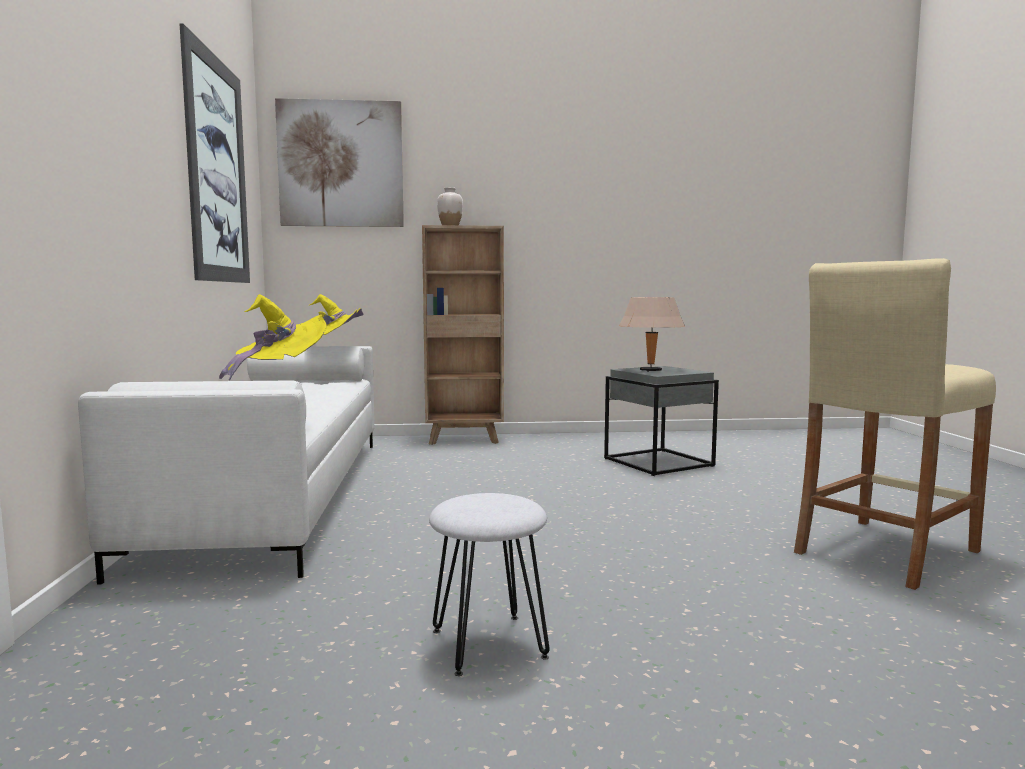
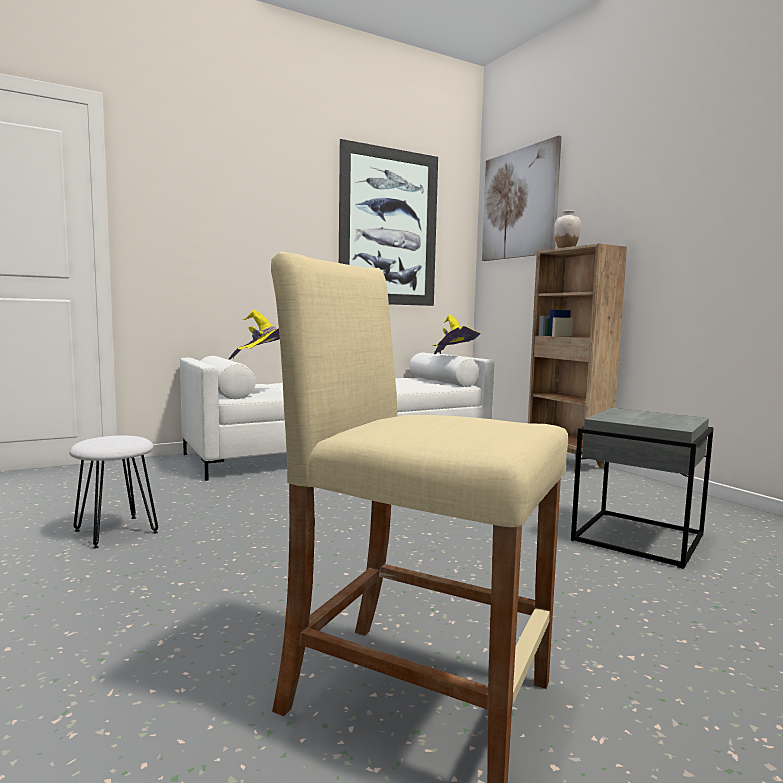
camera: 65 degrees right, 0 degrees up
(650, 371) = (631, 415): beige table lamp -> none

